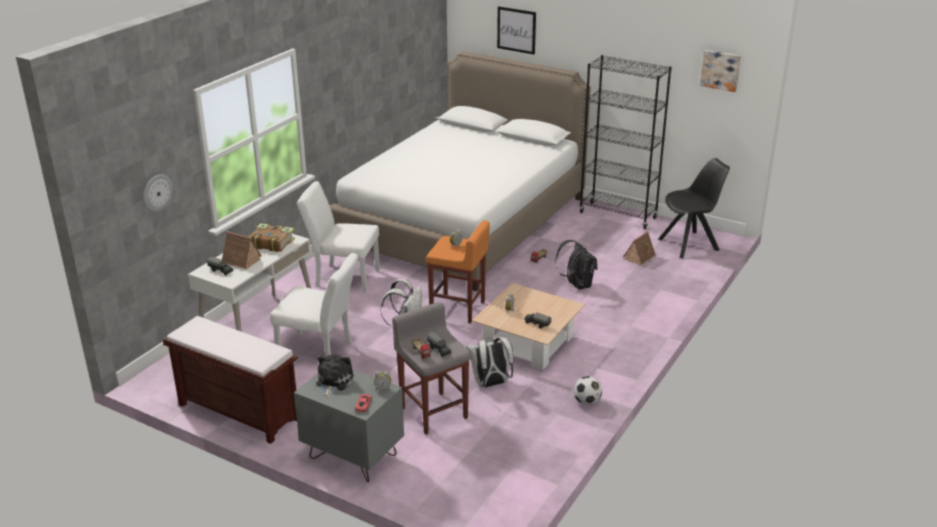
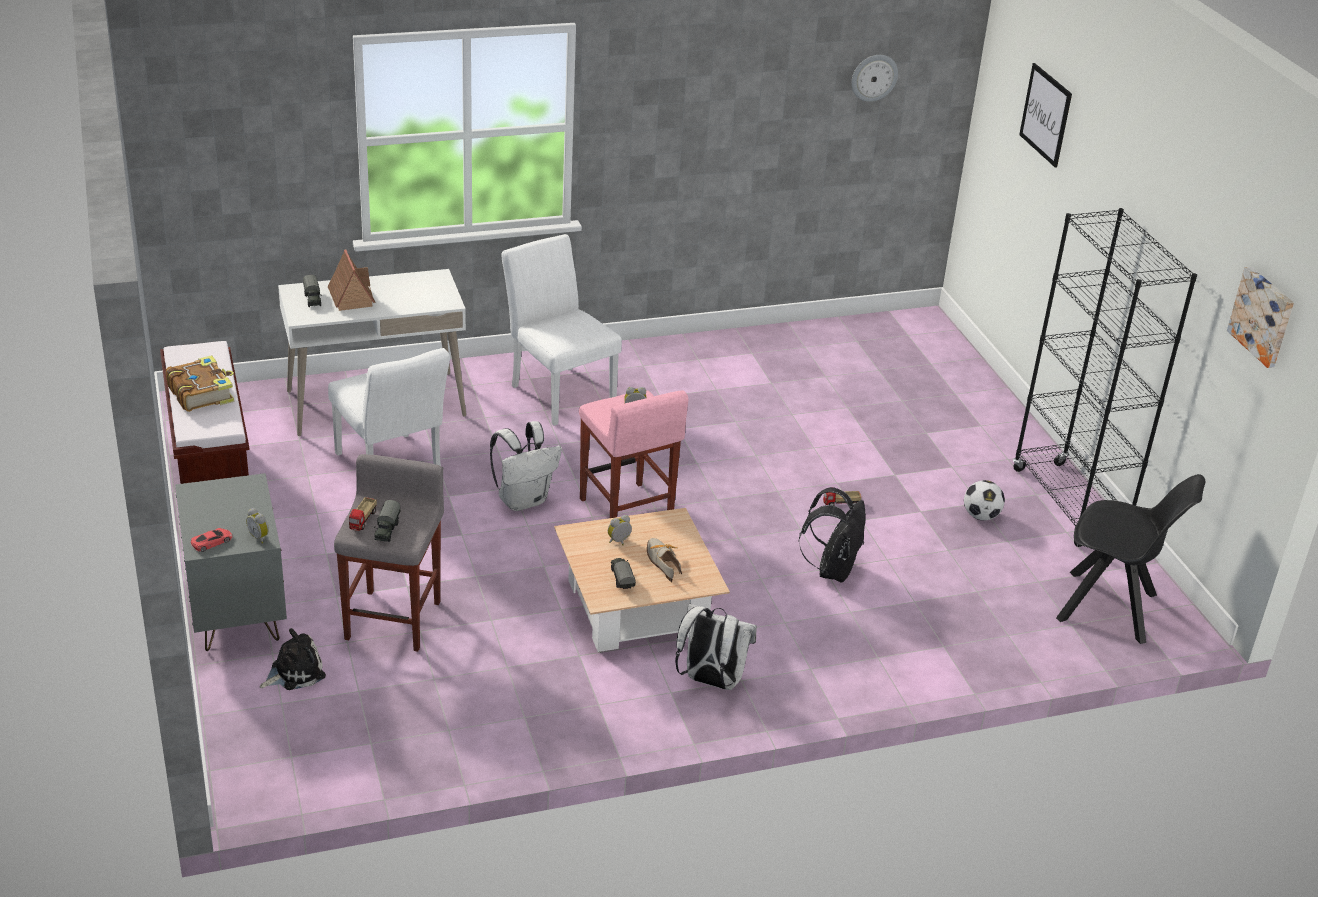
camera: 40 degrees right, 5 degrees up
(157, 192) = (260, 159): wall clock -> wall clock (874, 77)
(271, 243) = (416, 293): book -> book (201, 393)
(333, 382) = (227, 497): plush toy -> plush toy (294, 672)
(458, 309) = (626, 511): orange stool -> pink stool
(463, 222) = (823, 398): white bed -> none
(490, 384) = (509, 628): white backpack -> white backpack (710, 681)
(540, 308) = (662, 561): none -> shoe
(586, 402) = (583, 727): football -> football (980, 516)
(640, 257) = (995, 583): toy house -> none

